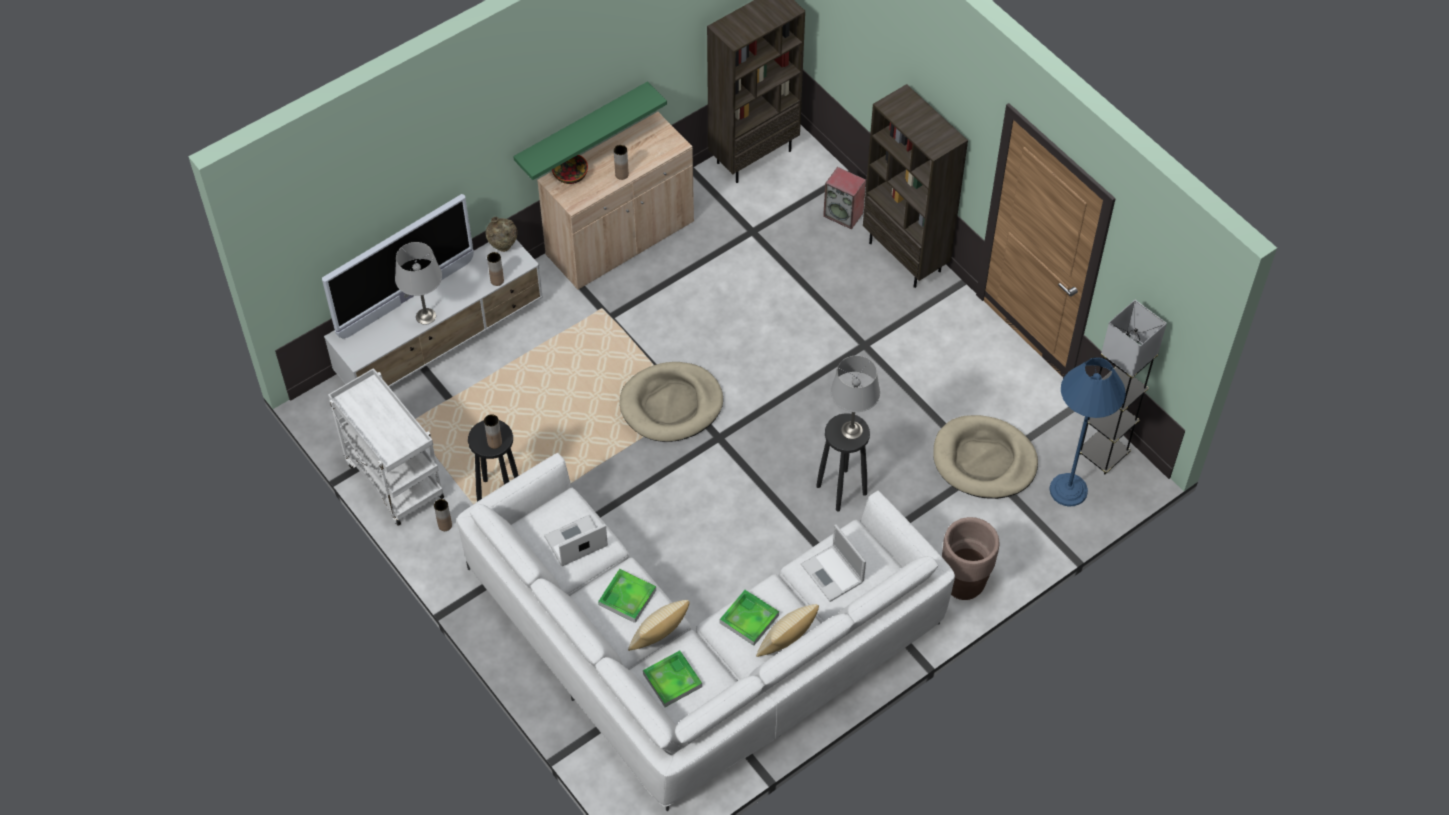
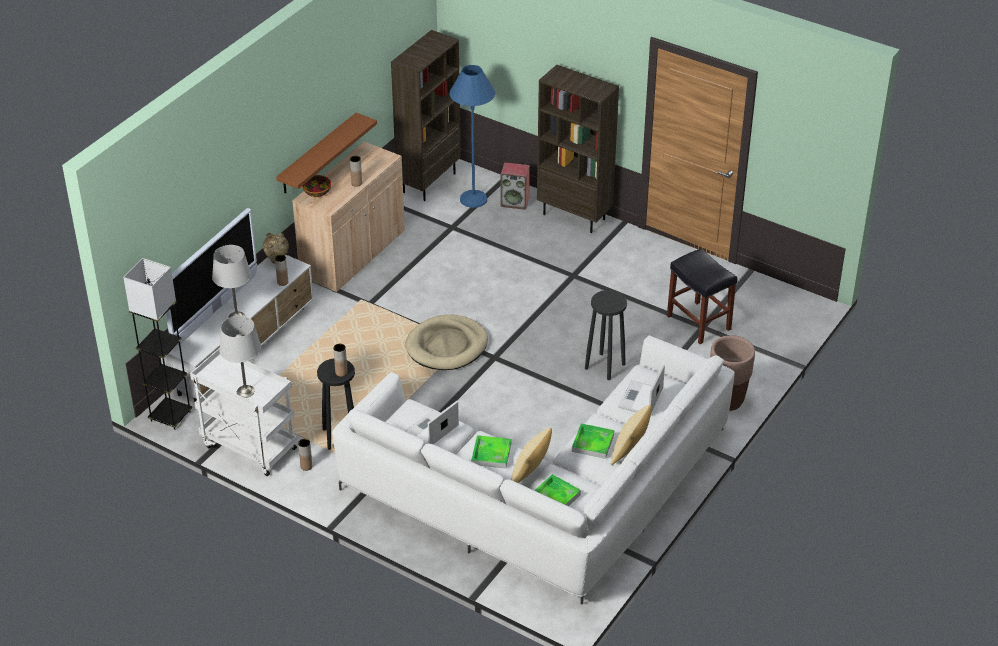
camera: 20 degrees left, 15 degrees down
(582, 129) = (317, 154): green shelf -> brown shelf
(833, 574) = (640, 399): laptop -> laptop turned 75 degrees clockwise
(851, 430) = (611, 299): grey table lamp -> grey table lamp (245, 391)
(984, 460) = (699, 323): beige dog bed -> black stool
(1068, 490) = (770, 325): blue floor lamp -> blue floor lamp (473, 199)
(1103, 454) = (782, 298): grey floor lamp -> grey floor lamp (171, 416)

